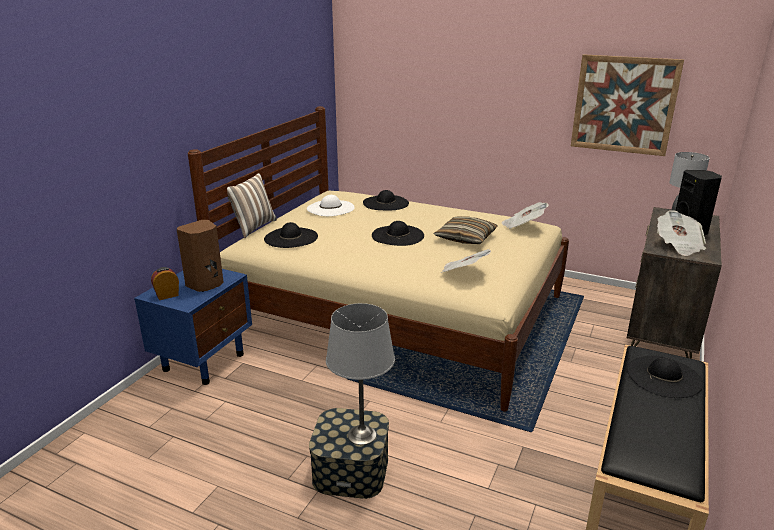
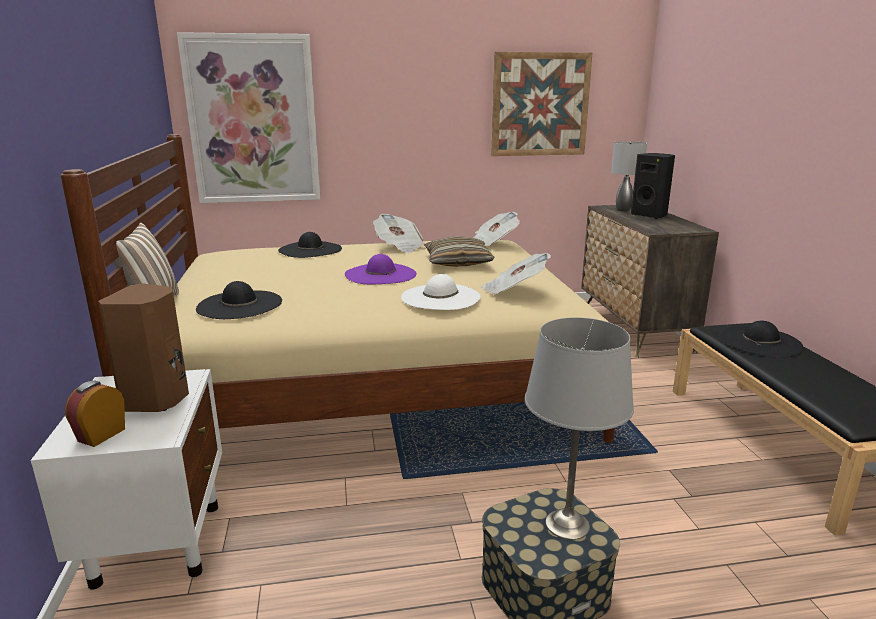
camera: 35 degrees left, 5 degrees down
(204, 361) = (159, 541): blue nightstand -> white nightstand
(330, 208) = (245, 266): white hat -> white hat (440, 297)
(385, 96) = (253, 120): none -> picture
(398, 235) = (380, 274): black hat -> purple hat
(678, 245) = (664, 226): newspaper -> newspaper (399, 247)

